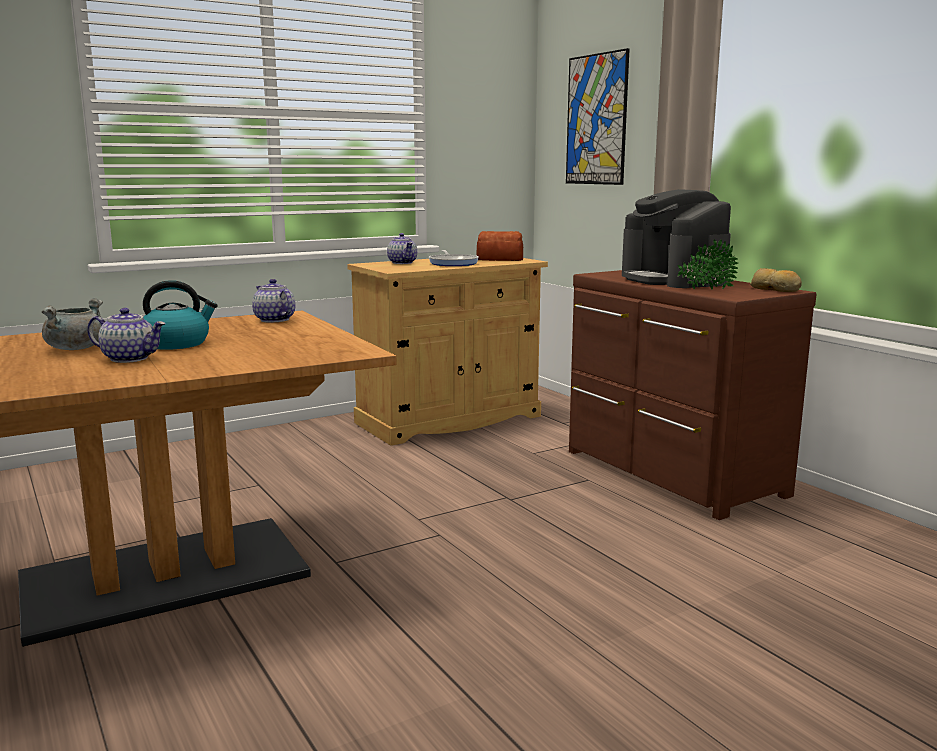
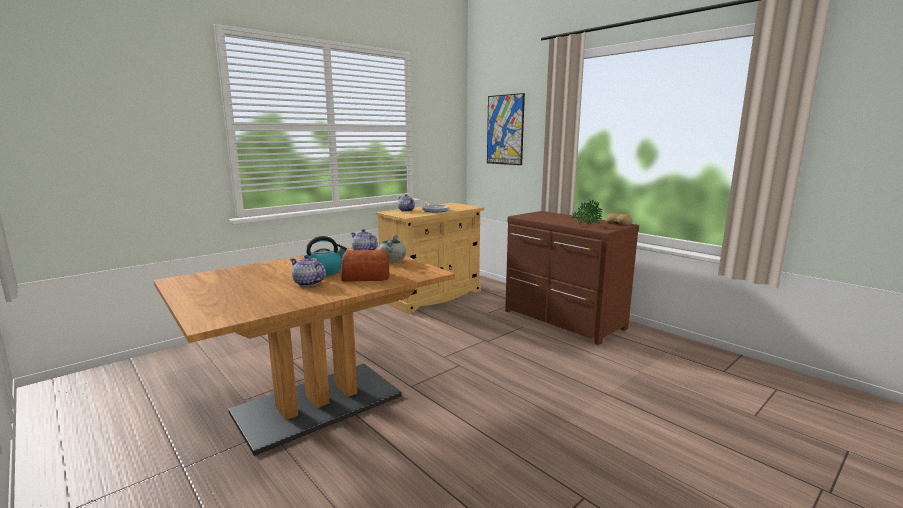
camera: 10 degrees left, 0 degrees up
(75, 348) = (267, 278): grey cooking pot -> grey cooking pot (391, 261)
(130, 358) = (308, 283): teapot -> teapot turned 150 degrees counterclockwise
(498, 259) = (456, 206): bread -> bread (365, 277)
(673, 280) = (562, 219): coffee machine -> none

